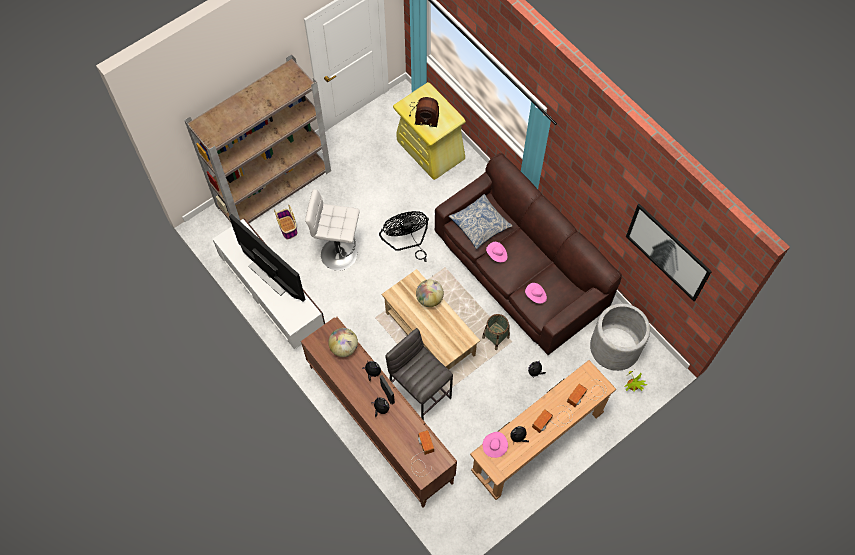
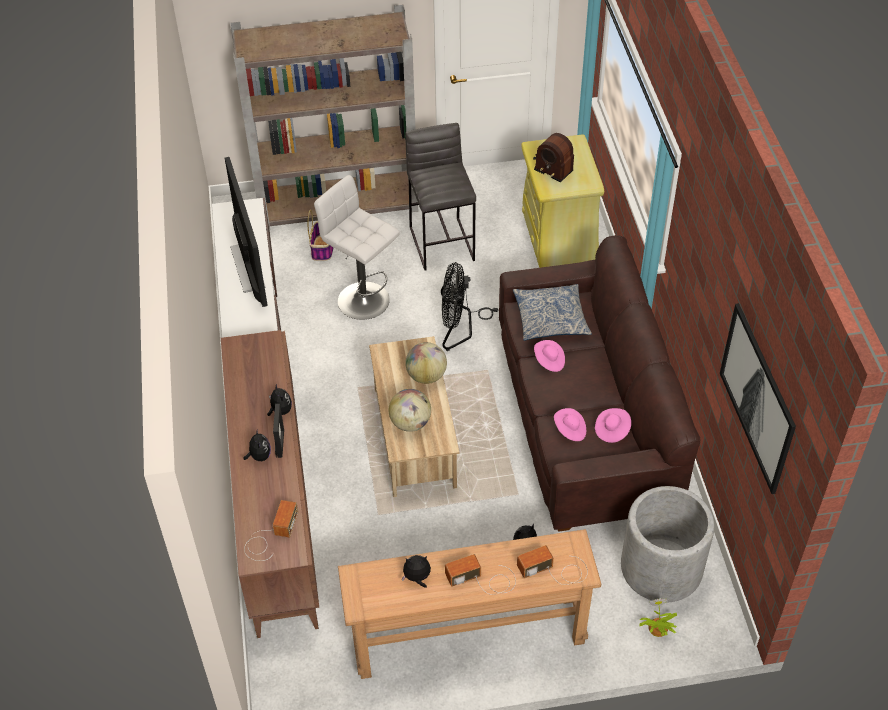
camera: 30 degrees right, 15 degrees down
(344, 347) = (267, 368): globe -> globe (410, 423)
(408, 241) = (460, 322): black fan -> black fan turned 105 degrees counterclockwise
(420, 393) = (352, 499): grey stool -> grey stool (442, 243)
(494, 446) = (376, 573): pink hat -> pink hat (612, 430)
(495, 337) = (498, 479): basket -> none

